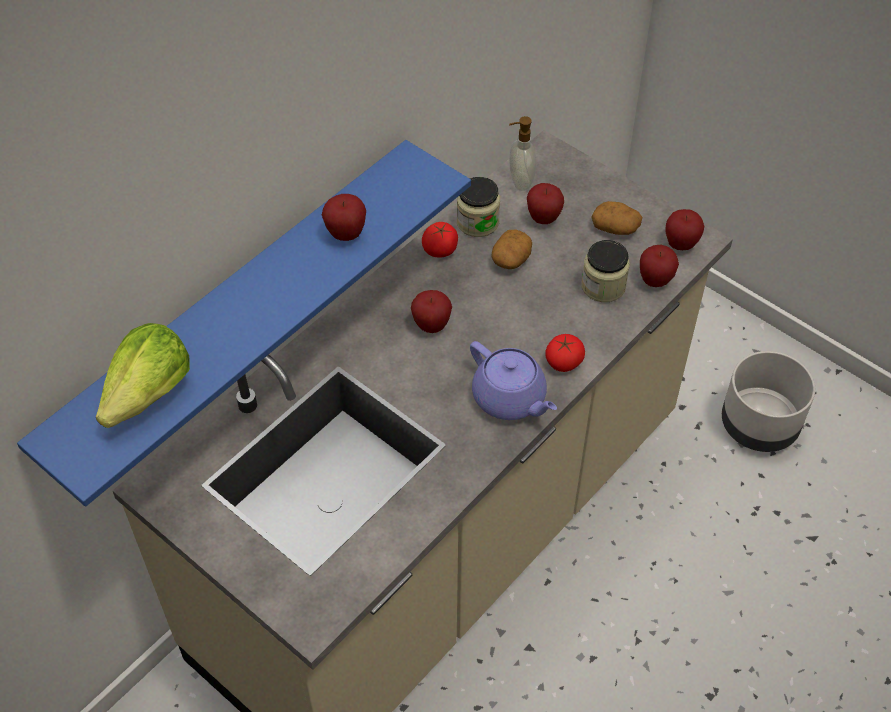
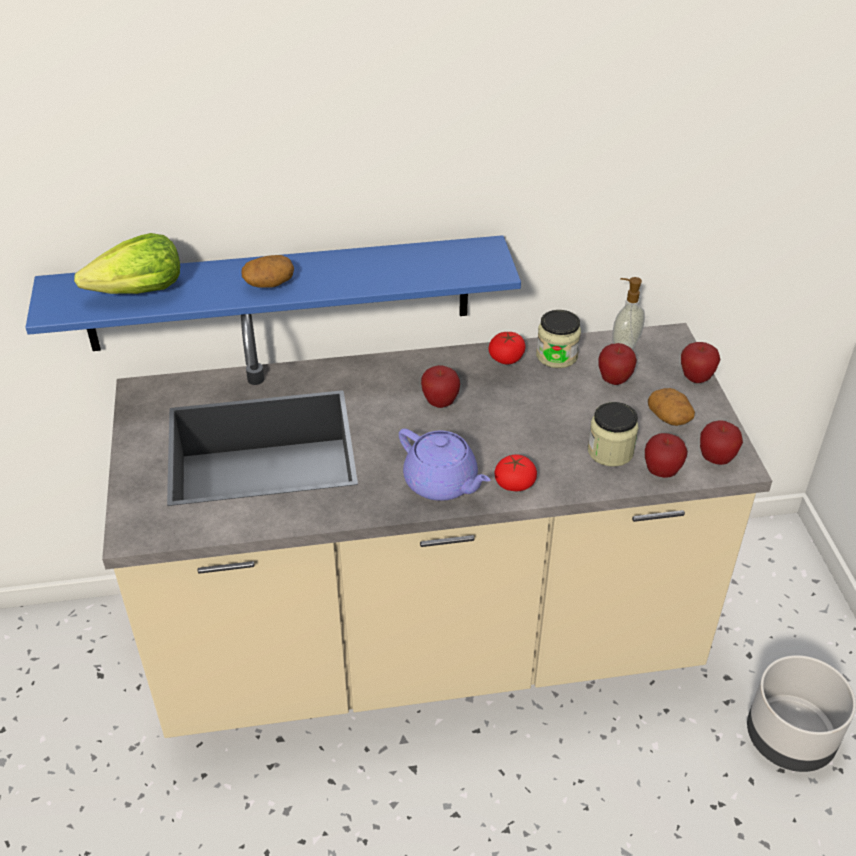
camera: 40 degrees right, 10 degrees down
(346, 234) = (383, 269): apple -> apple (696, 378)
(510, 398) = (442, 483): purple teapot -> purple teapot turned 45 degrees counterclockwise
(511, 259) = (554, 393): potato -> potato (269, 283)

